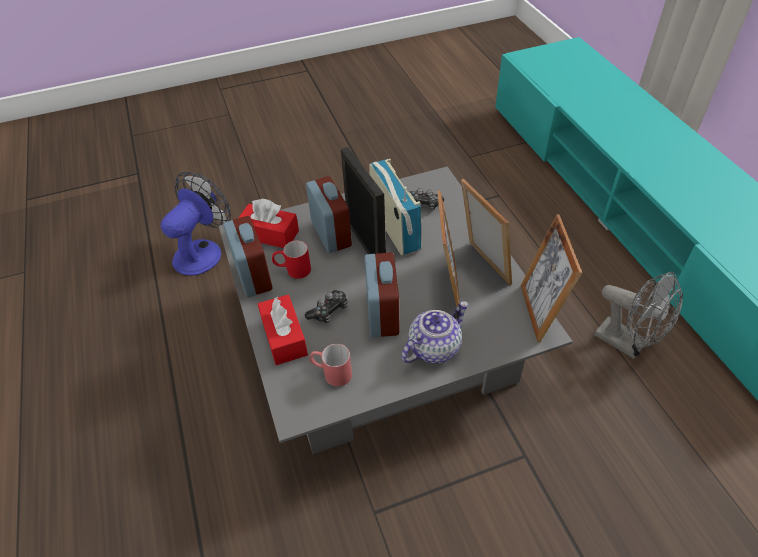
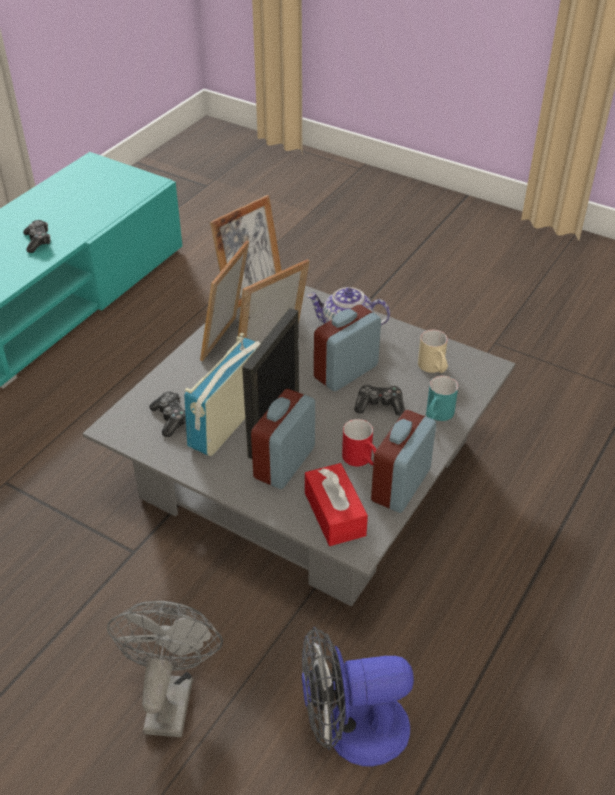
camera: 130 degrees left, 5 degrees down
(284, 337) = (437, 416): red tissue box -> turquoise mug
(331, 373) = (434, 368): red mug -> beige mug
(627, 343) = (172, 321): grey fan -> grey fan (170, 696)
(716, 216) = (38, 241): none -> game controller

